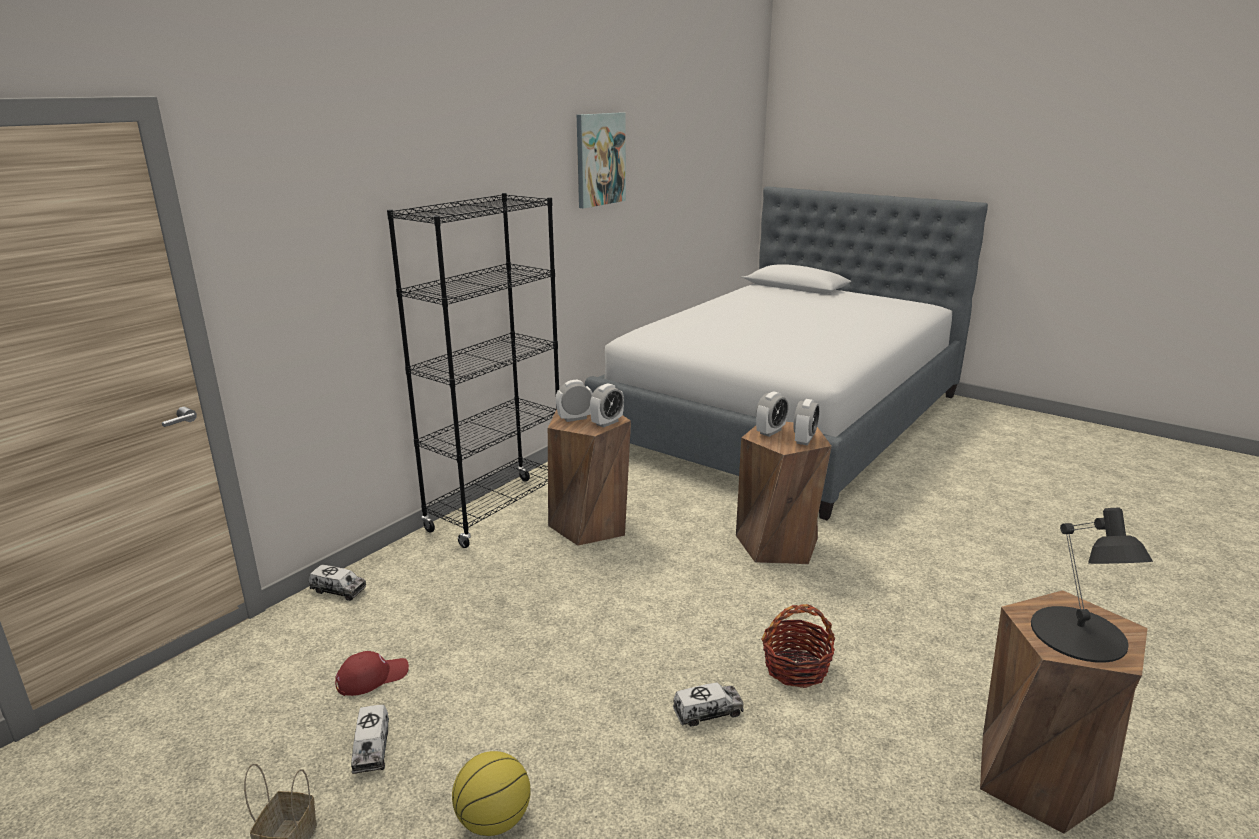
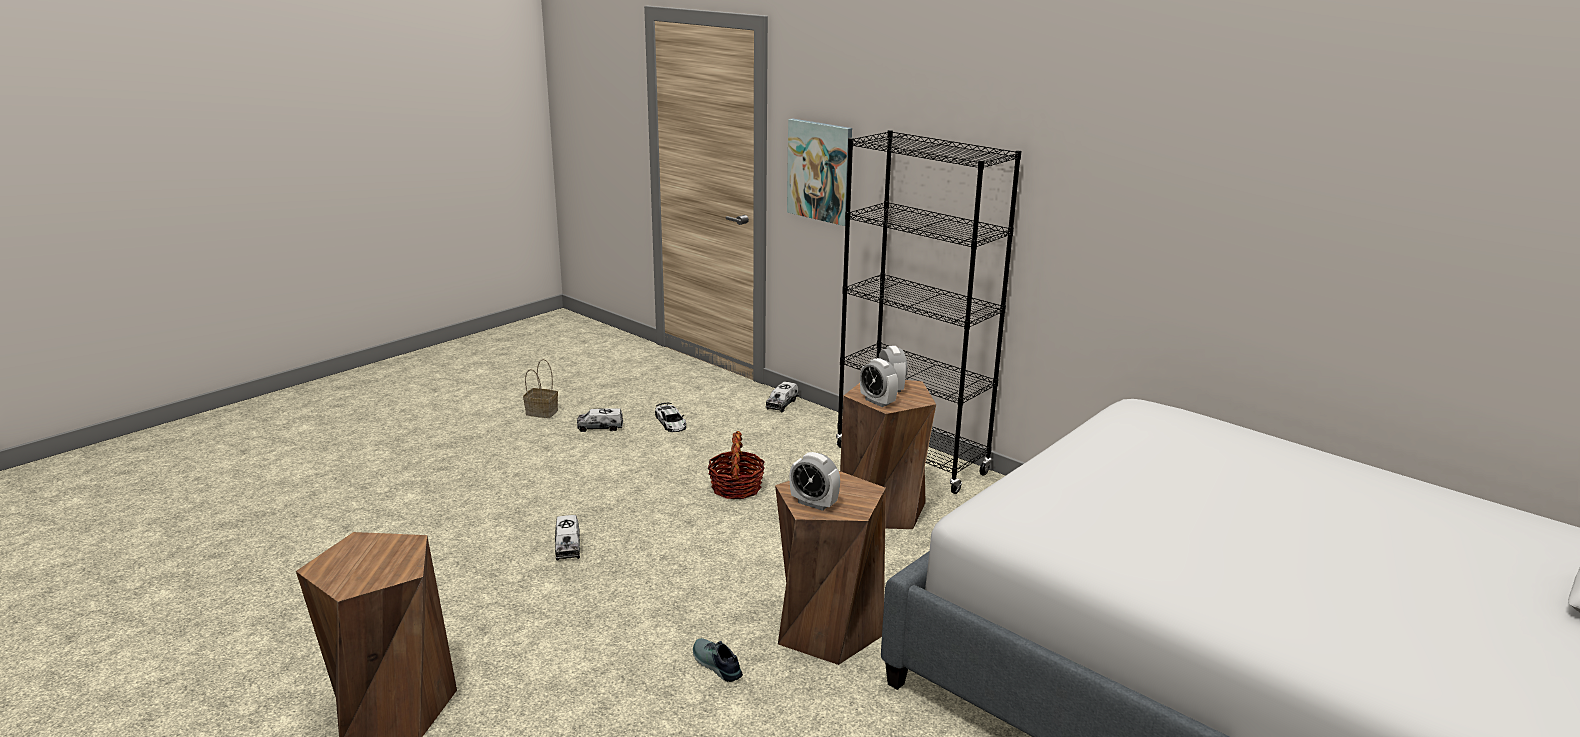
camera: 95 degrees right, 0 degrees up
(372, 677) = (671, 422): red cap -> toy car
(493, 821) = (518, 464): basketball -> none
(599, 159) = (1212, 153): picture -> picture (820, 171)
(770, 432) = (843, 486): alarm clock -> none
(796, 668) = (600, 600): basket -> basket (736, 488)
(850, 590) = (715, 665): none -> shoe
(1078, 635) = (361, 559): black table lamp -> none

